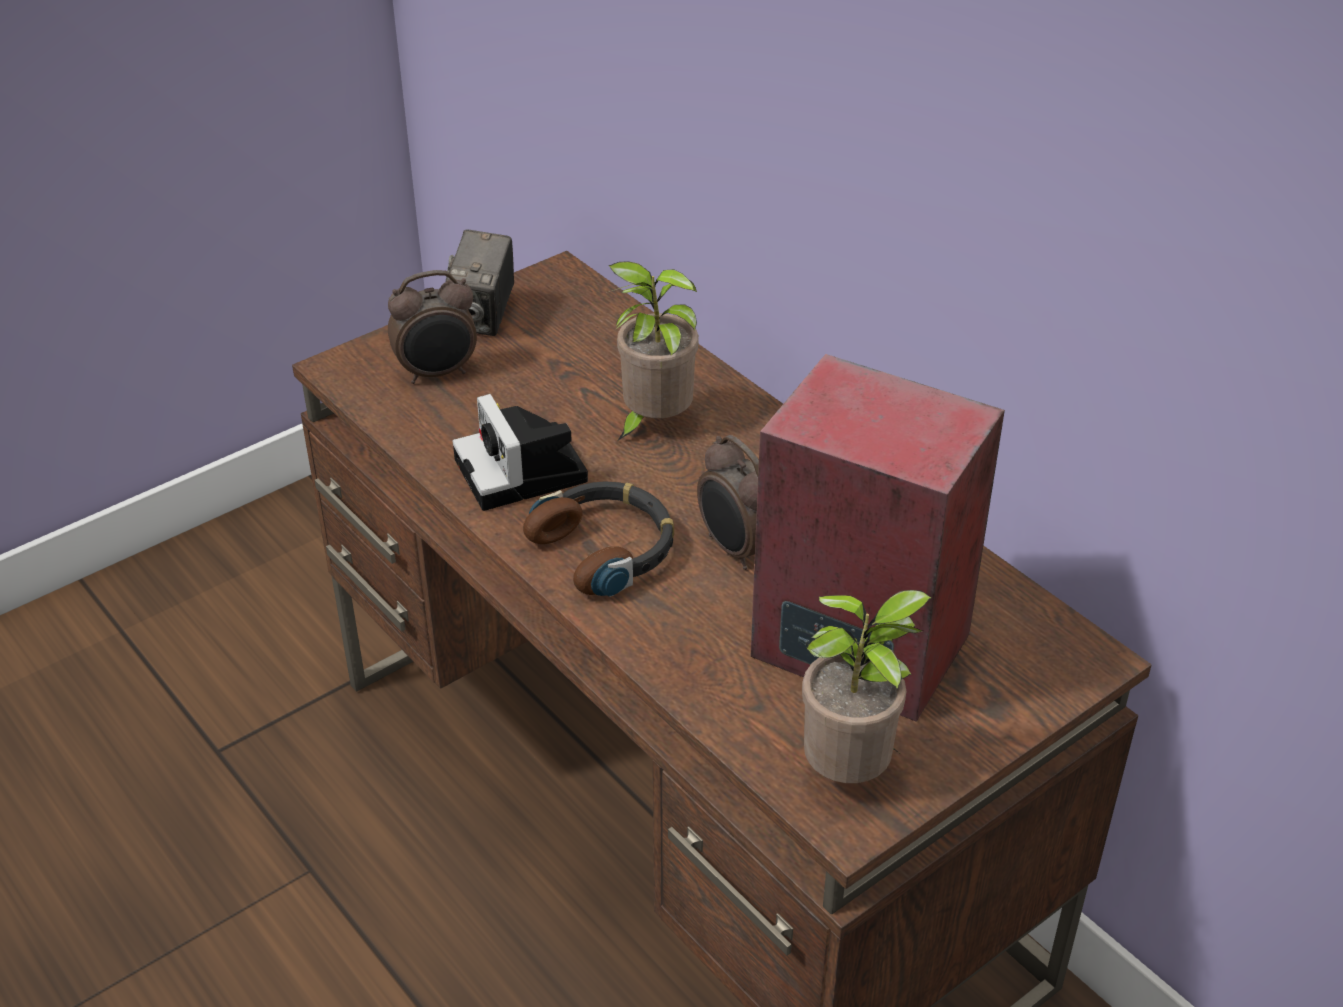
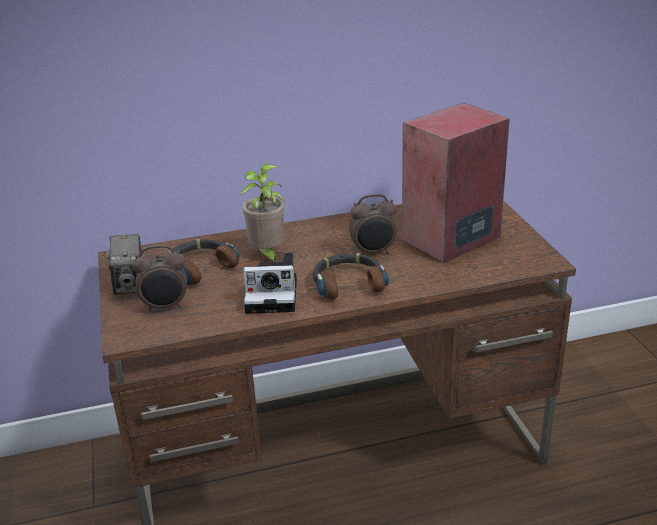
camera: 65 degrees left, 10 degrees down
(437, 373) = (165, 307): alarm clock -> alarm clock turned 75 degrees clockwise
(483, 317) = (130, 285): camera -> camera turned 45 degrees clockwise
(570, 366) = (200, 268): none -> headphones
(852, 774) = (522, 255): potted plant -> none

